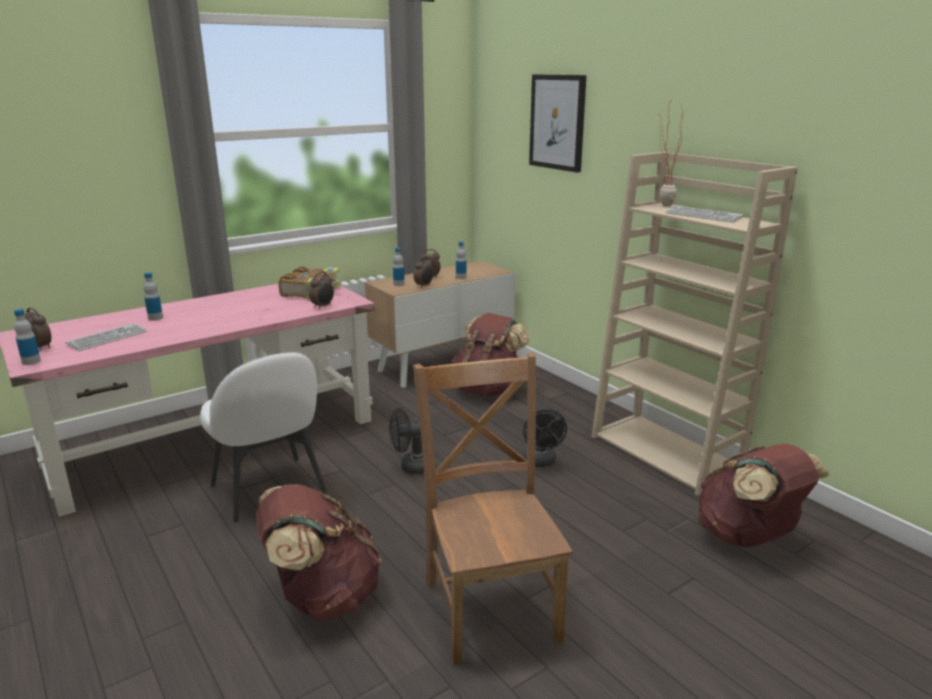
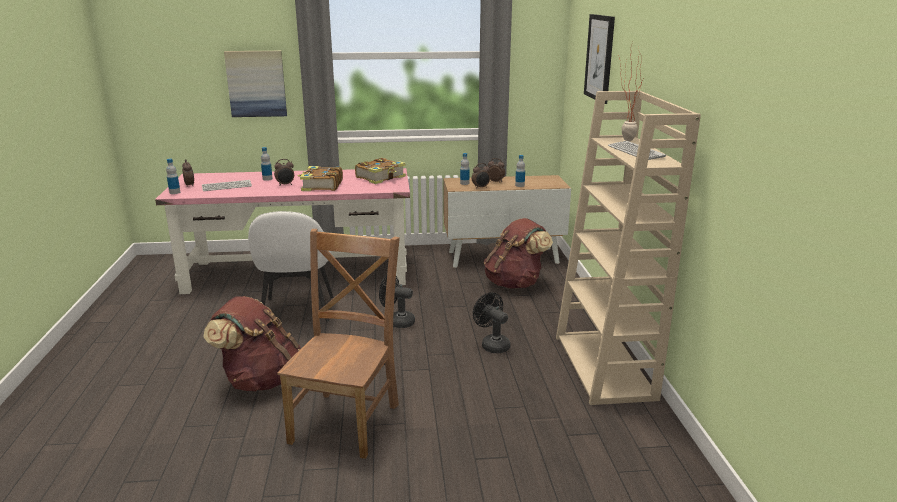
camera: 30 degrees right, 0 degrees up
(99, 183) = (256, 83): none -> picture
(250, 314) = (321, 186): none -> book
(323, 306) = (372, 189): alarm clock -> alarm clock (285, 185)
(541, 462) = (492, 344): black fan -> black fan turned 120 degrees clockwise
(748, 537) = (592, 447): brown backpack -> none

